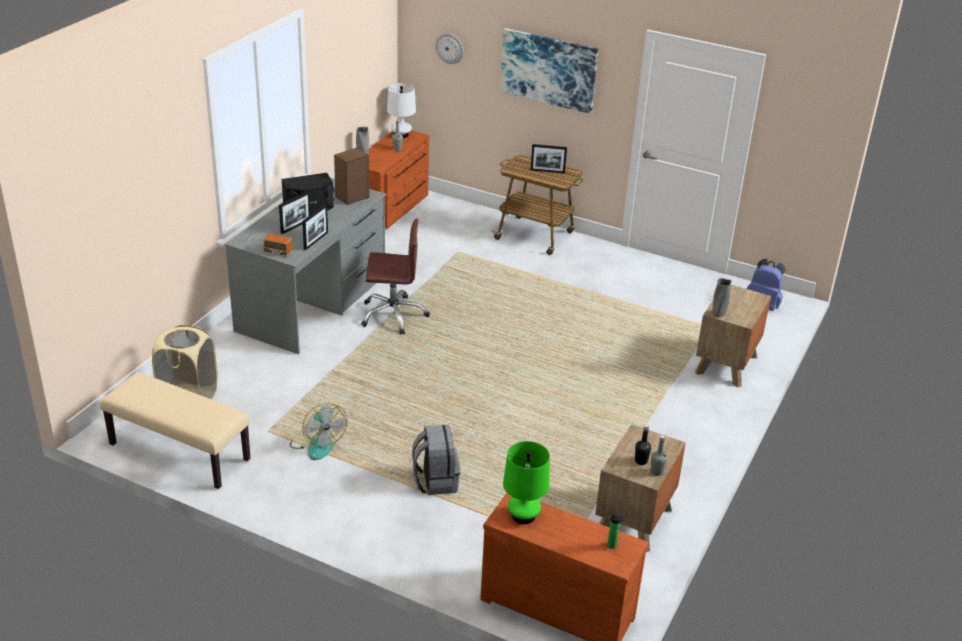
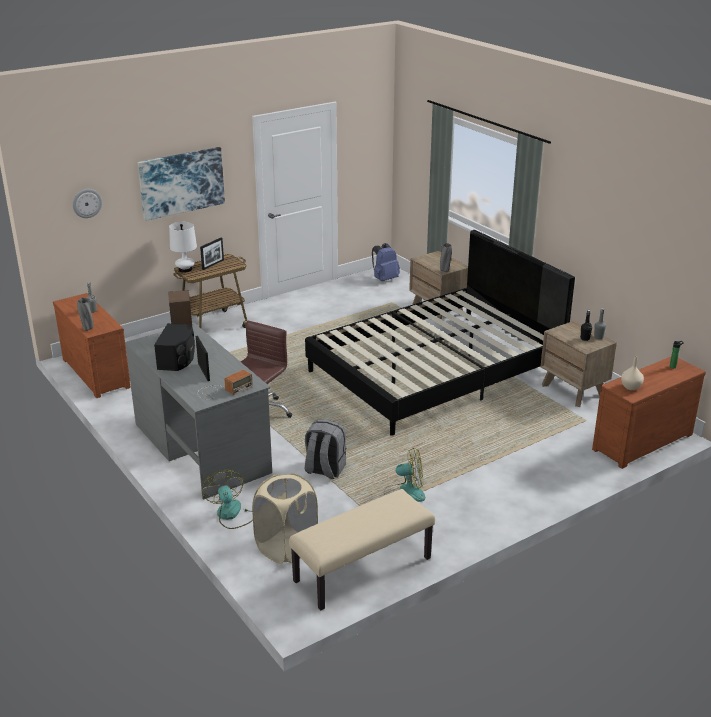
camera: 60 degrees left, 5 degrees down
(220, 353) = (231, 515): none -> fan
(316, 241) = (239, 368): picture frame -> none
(401, 135) = (69, 303): white table lamp -> white table lamp (185, 269)
(435, 481) = (486, 452): grey backpack -> grey backpack (324, 470)
(523, 516) = (631, 387): green table lamp -> beige vase
(578, 401) = (435, 371): none -> black bed

